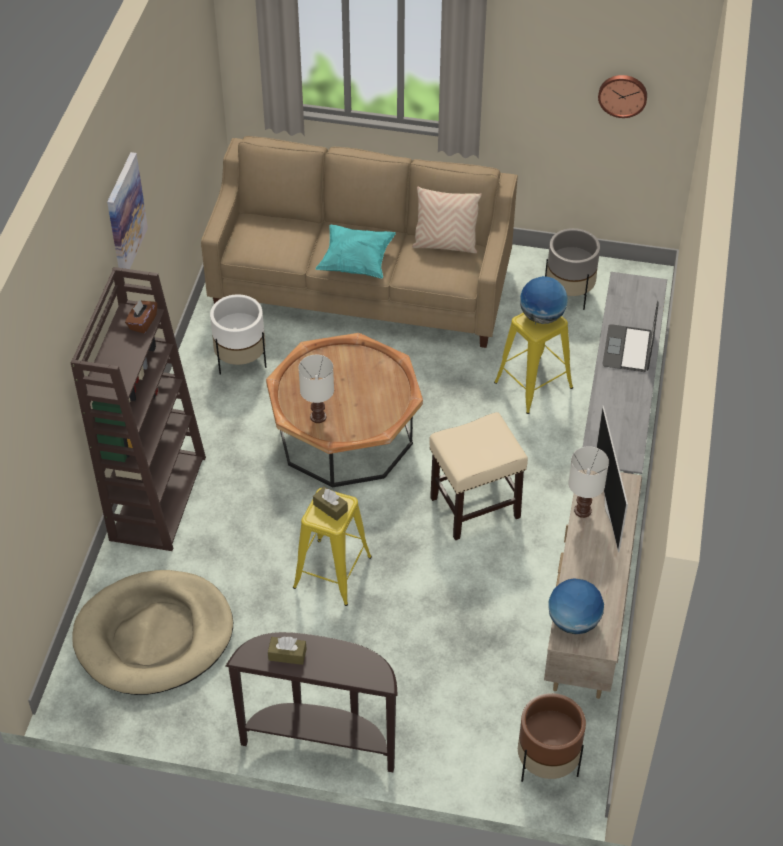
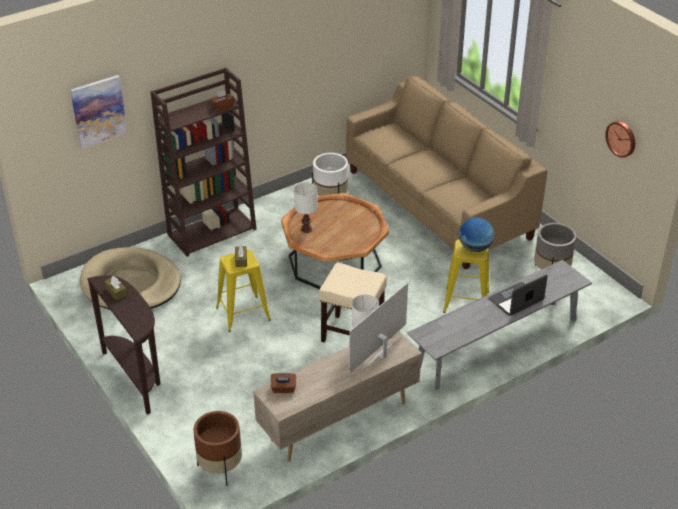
camera: 45 degrees right, 10 degrees down
(125, 215) = (257, 47): picture -> picture (98, 111)
(356, 262) = (416, 172): turquoise pillow -> none
(445, 245) = (476, 191): beige pillow -> none
(573, 621) = (283, 389): globe -> brown tissue box

